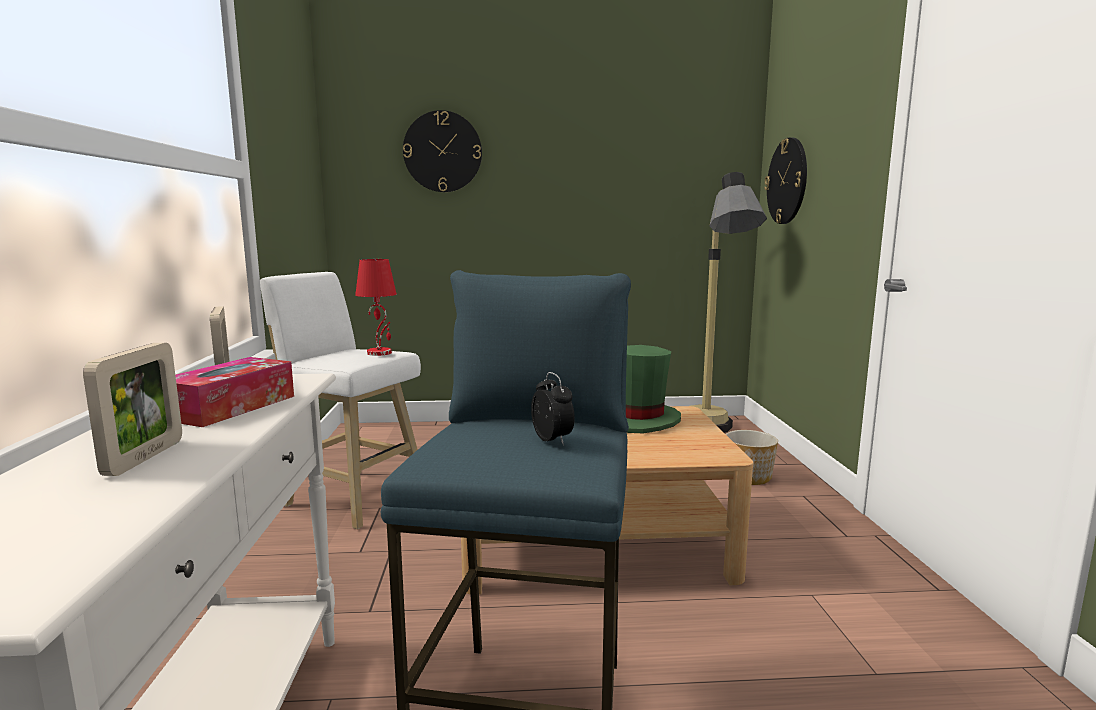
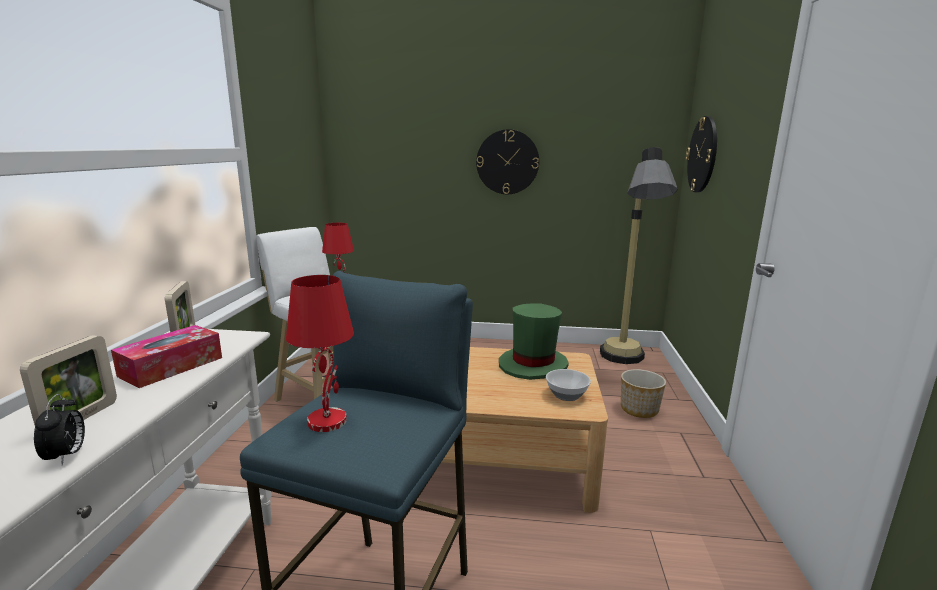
camera: 10 degrees right, 5 degrees up
(442, 152) = (415, 124): wall clock -> wall clock (507, 162)
(480, 444) = (327, 421): none -> red table lamp
(553, 440) = (384, 422): alarm clock -> alarm clock (67, 456)
(694, 444) = (566, 394): none -> bowl

